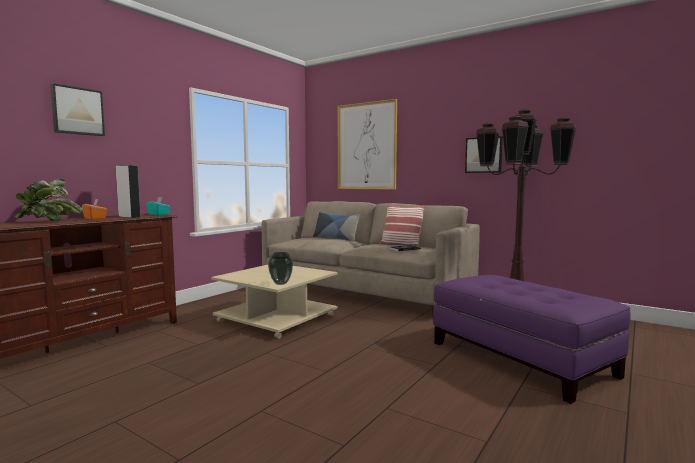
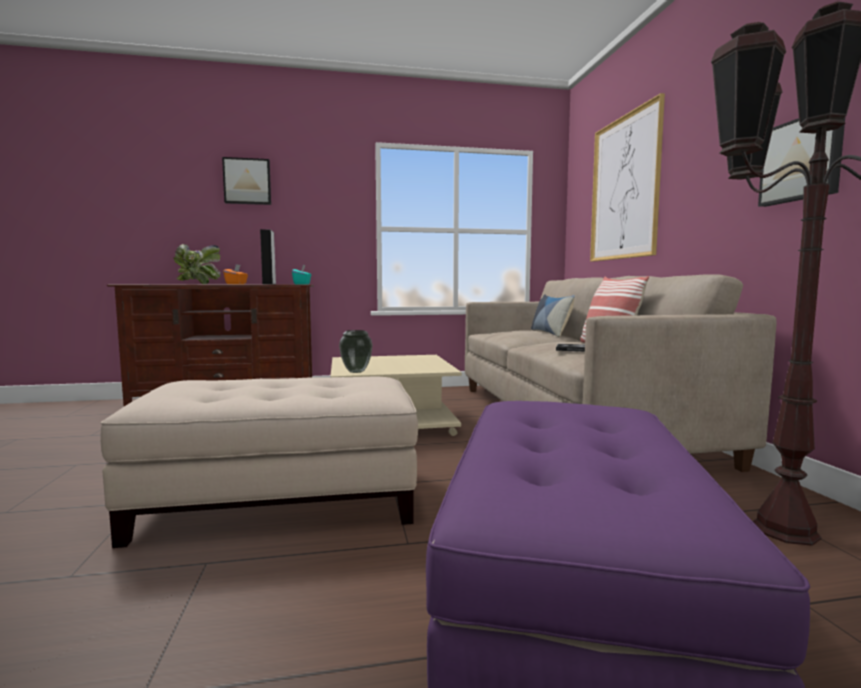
camera: 45 degrees right, 0 degrees up
(341, 375) = (280, 501): none -> beige ottoman

